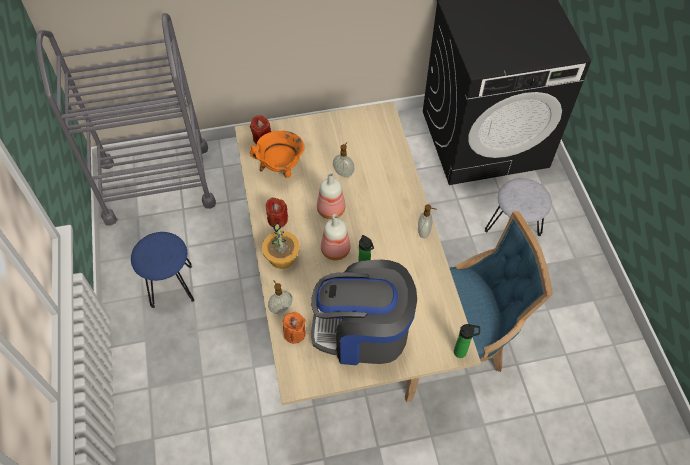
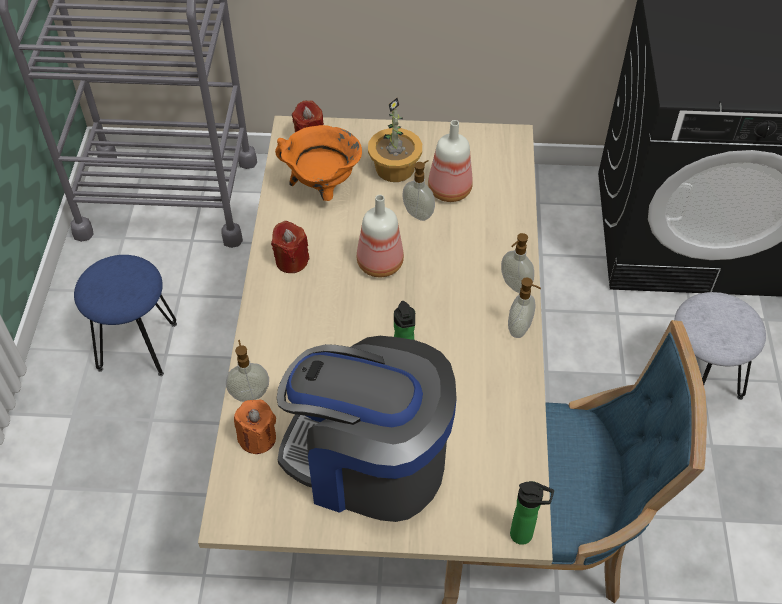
camera: 15 degrees right, 5 degrees down
(282, 257) = (279, 317): potted plant -> potted plant (395, 168)
(335, 251) = (365, 326): bottle -> bottle (448, 191)
(413, 206) = (514, 285): none -> soap dispenser

